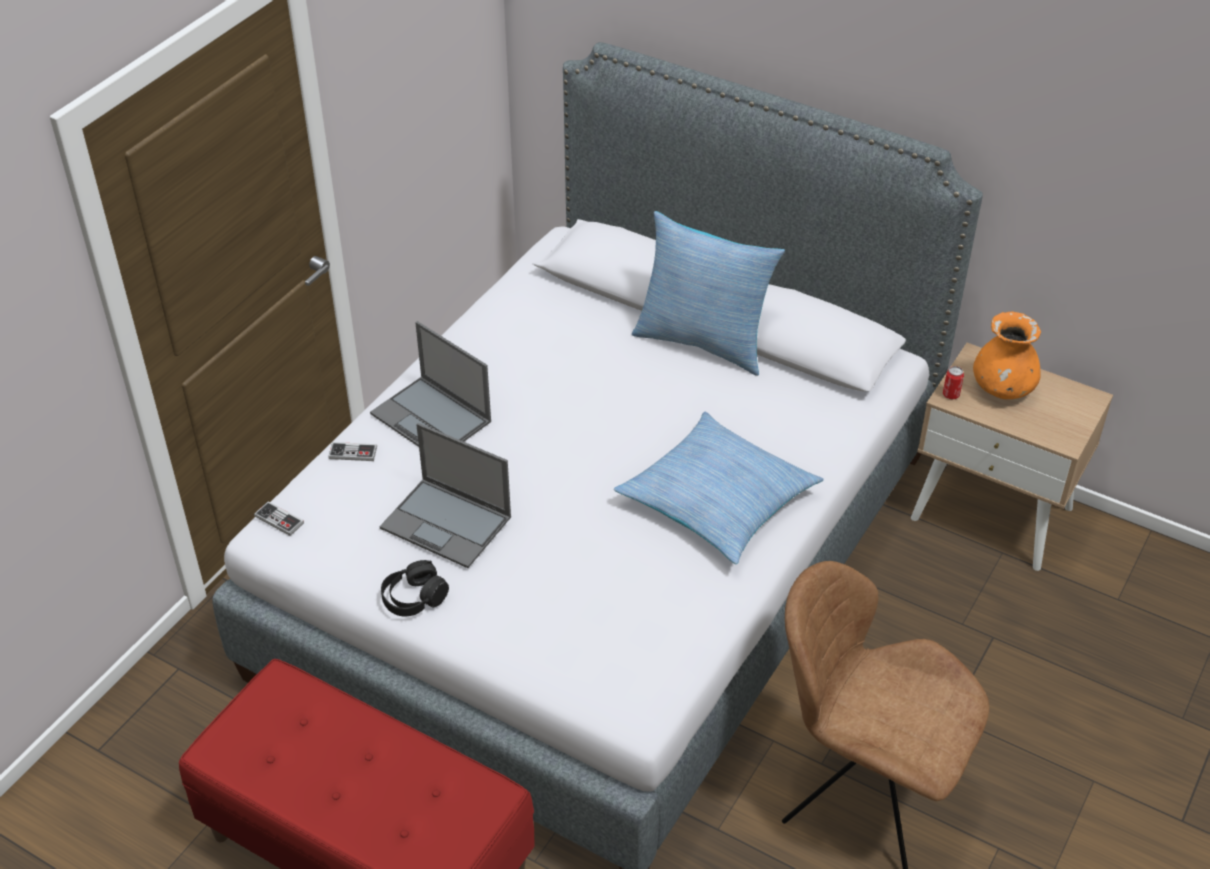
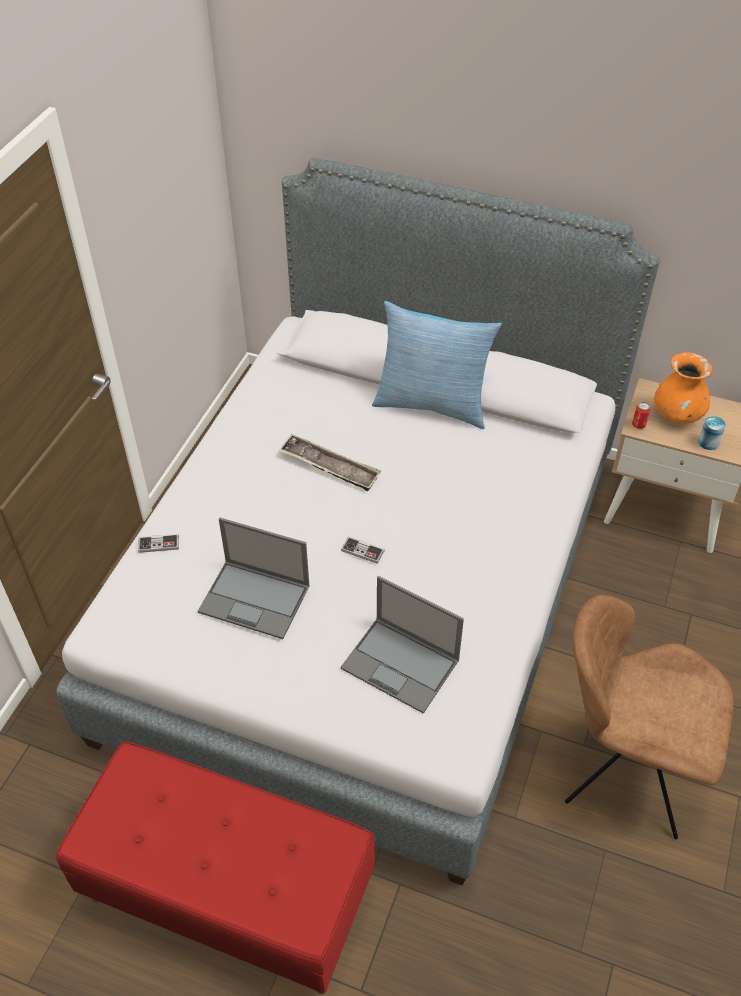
camera: 10 degrees left, 5 degrees up
(279, 520) = (106, 616): game controller -> game controller (362, 551)
(414, 598) = (241, 674): black headphones -> none
(432, 418) = (221, 503): laptop -> laptop (401, 664)
(566, 395) = (330, 467): none -> tray
(717, 499) = (478, 544): pillow -> none
(1031, 425) = (708, 442): none -> can

